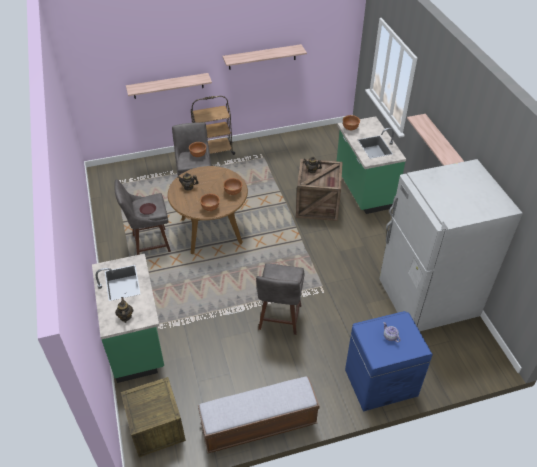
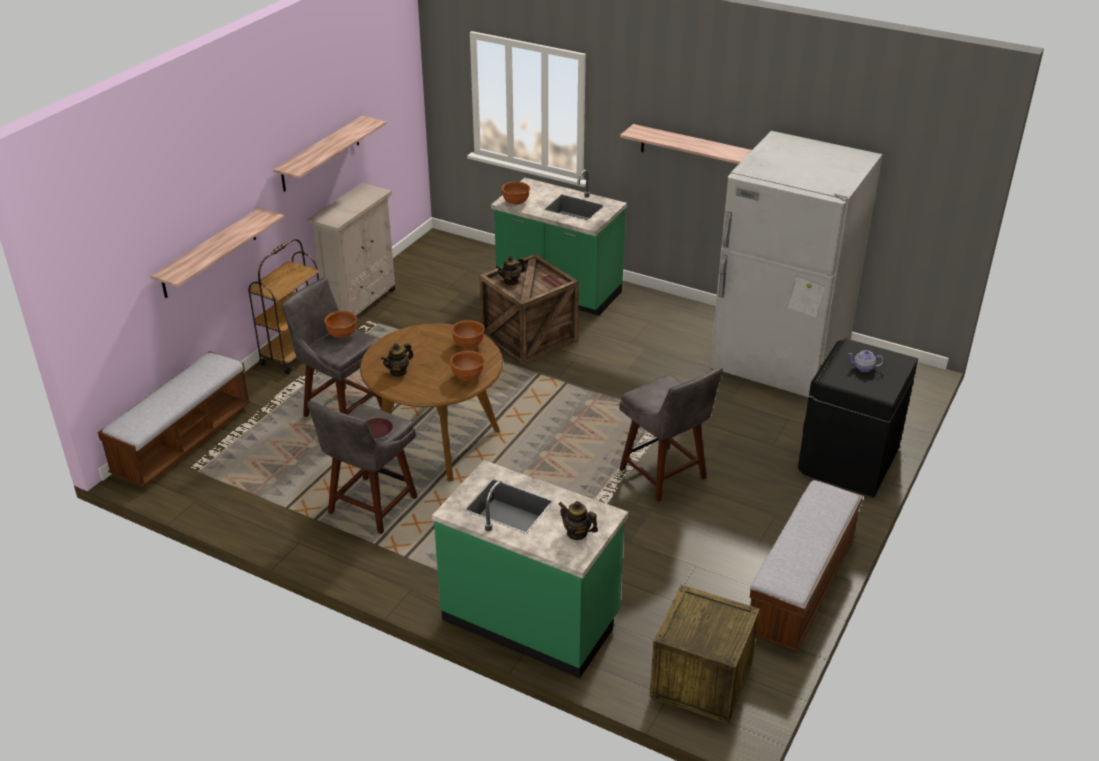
camera: 45 degrees left, 10 degrees down
(128, 167) = (183, 441): none -> bench
(270, 142) = (360, 302): none -> beige cabinet
(379, 380) = (846, 460): blue washing machine -> black washing machine

